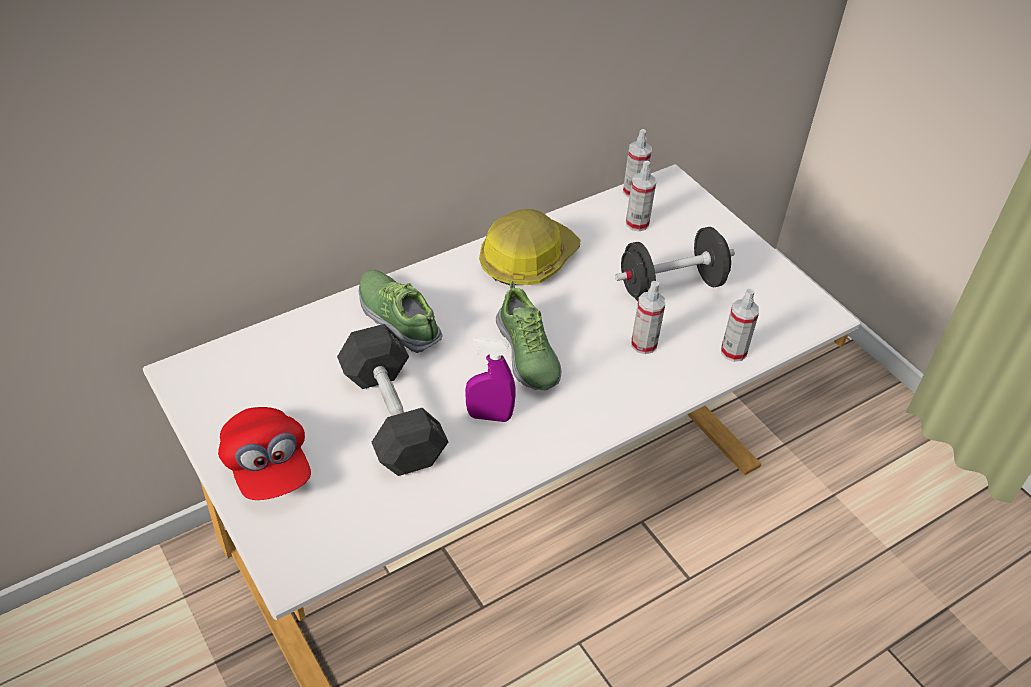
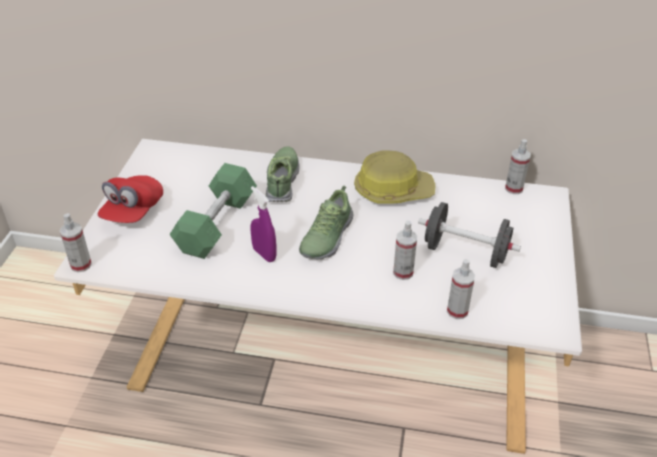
camera: 45 degrees right, 5 degrees down
(392, 417) = (216, 224): grey dumbbell -> green dumbbell
(637, 223) = (491, 207): spray bottle -> spray bottle (81, 265)

